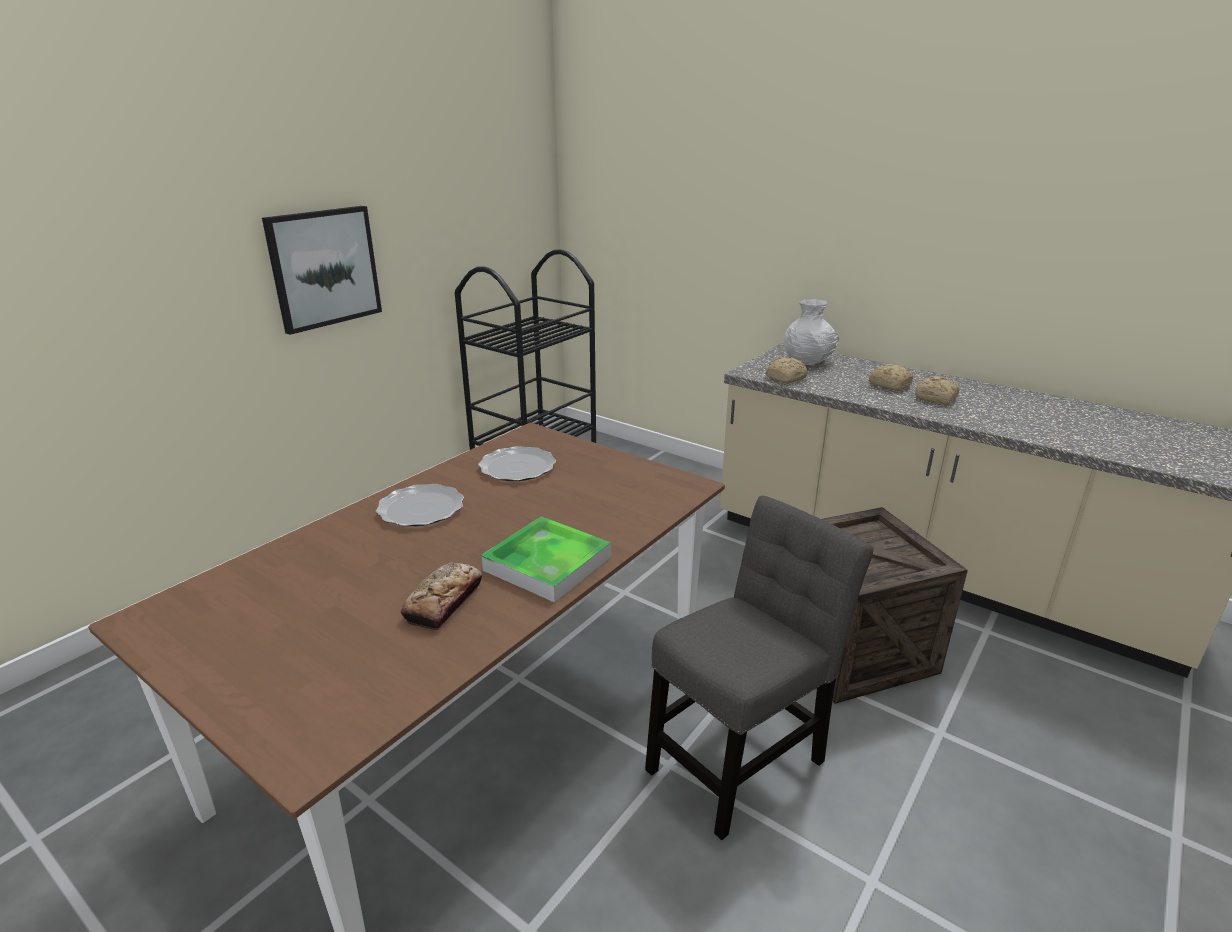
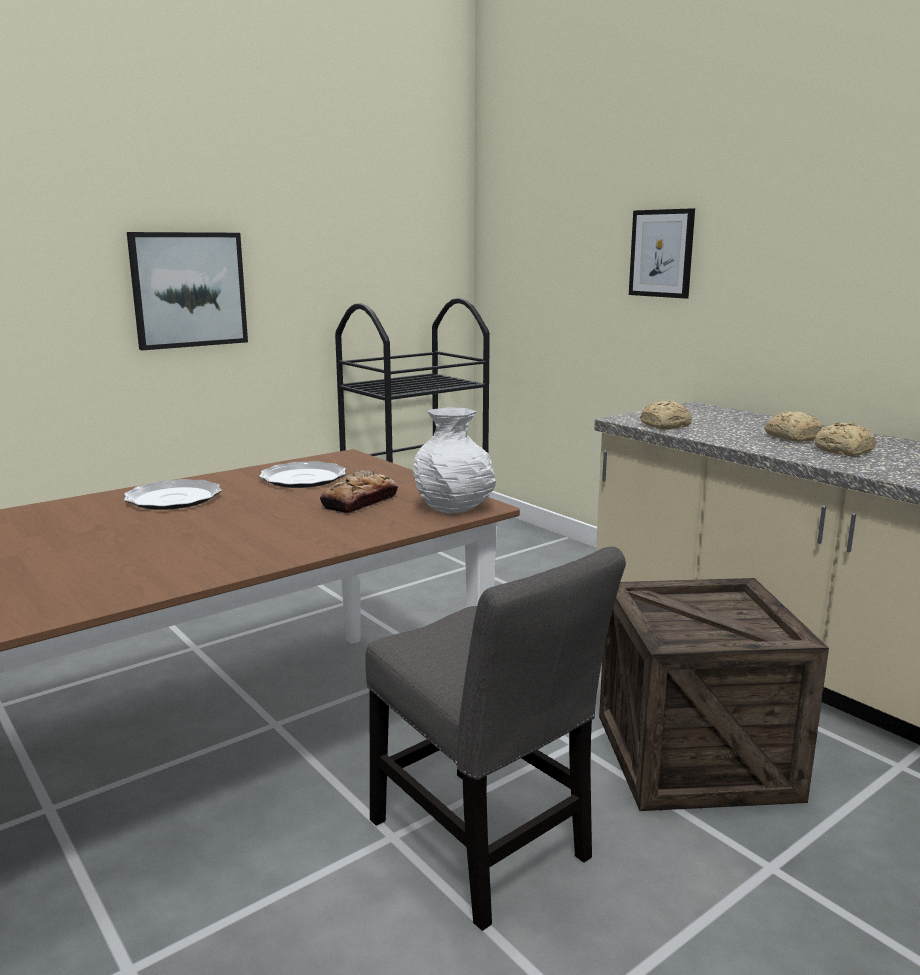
camera: 15 degrees right, 10 degrees down
(444, 602) = (119, 563): bread -> bread (360, 502)
(547, 563) = (255, 548): tray -> none
(741, 758) = (483, 847): grey chair -> grey chair turned 75 degrees clockwise
(754, 215) = (661, 253): none -> picture
(808, 361) = (708, 415): white vase -> white vase (454, 507)

